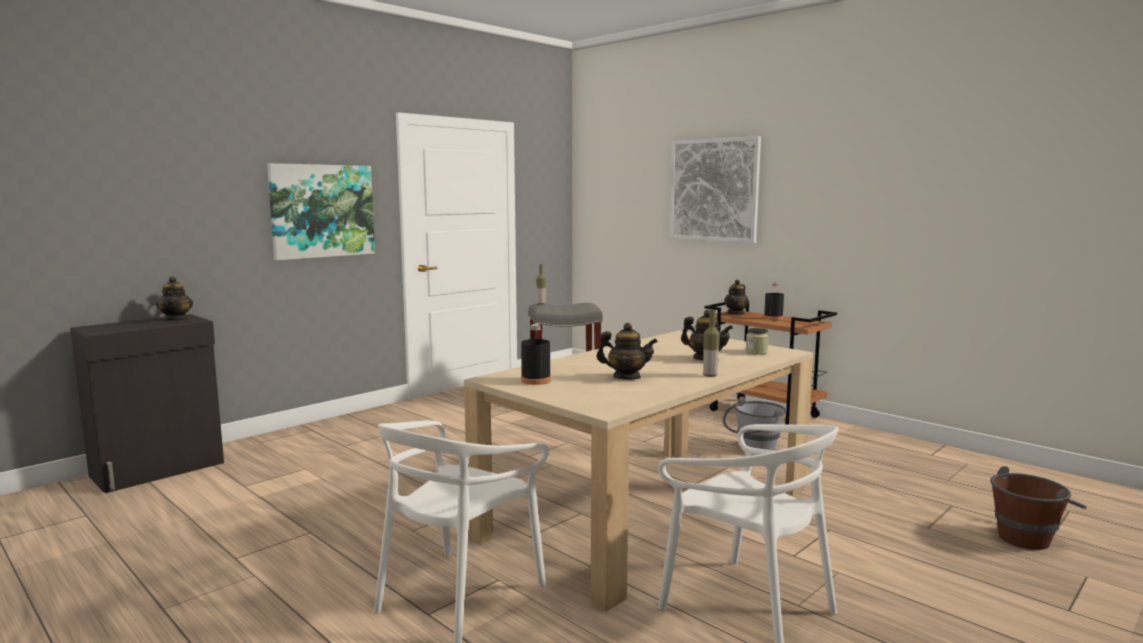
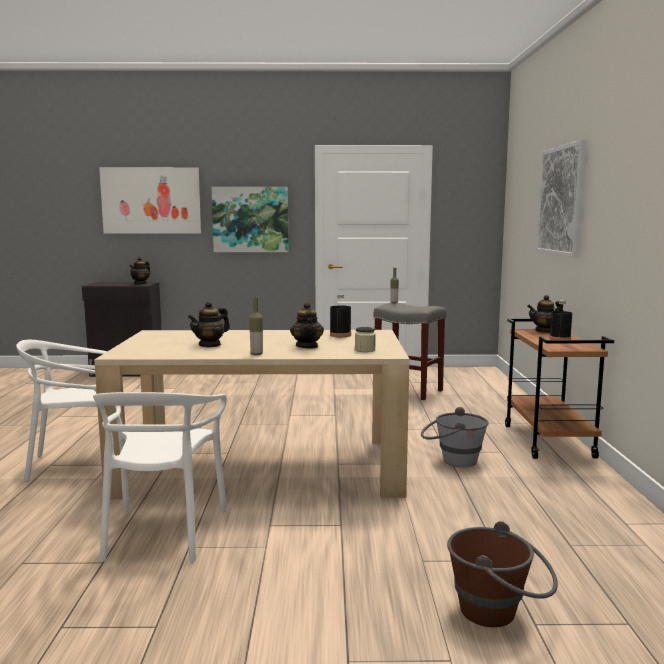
camera: 45 degrees right, 0 degrees up
(168, 183) = (151, 200): none -> picture
(535, 380) = (164, 337): black bottle -> black bottle (340, 335)
(626, 377) = (210, 345): teapot -> teapot turned 75 degrees clockwise

